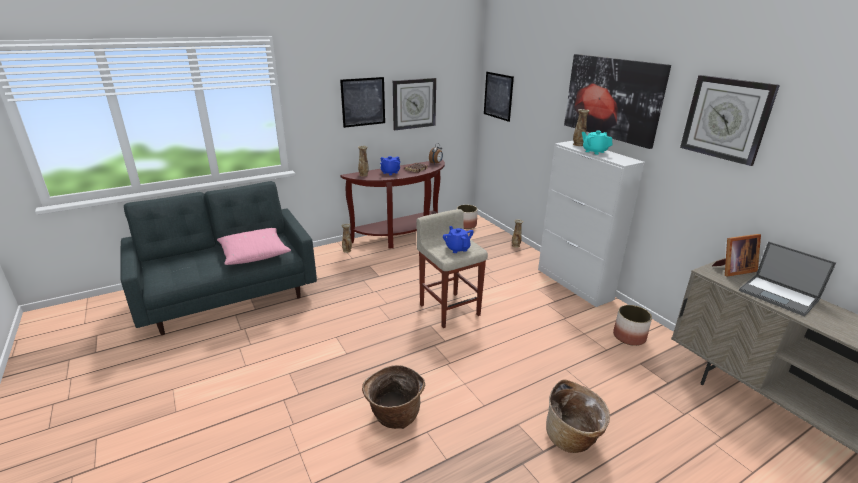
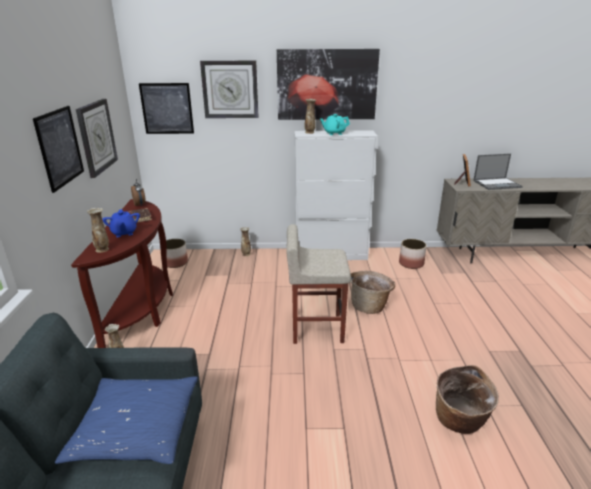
camera: 60 degrees left, 0 degrees up
(254, 254) = (136, 429): pink pillow -> blue pillow
(457, 248) = (327, 259): blue teapot -> none
(572, 438) = (509, 332): basket -> basket (370, 306)
(726, 119) = (429, 82): wall clock -> wall clock (230, 89)

